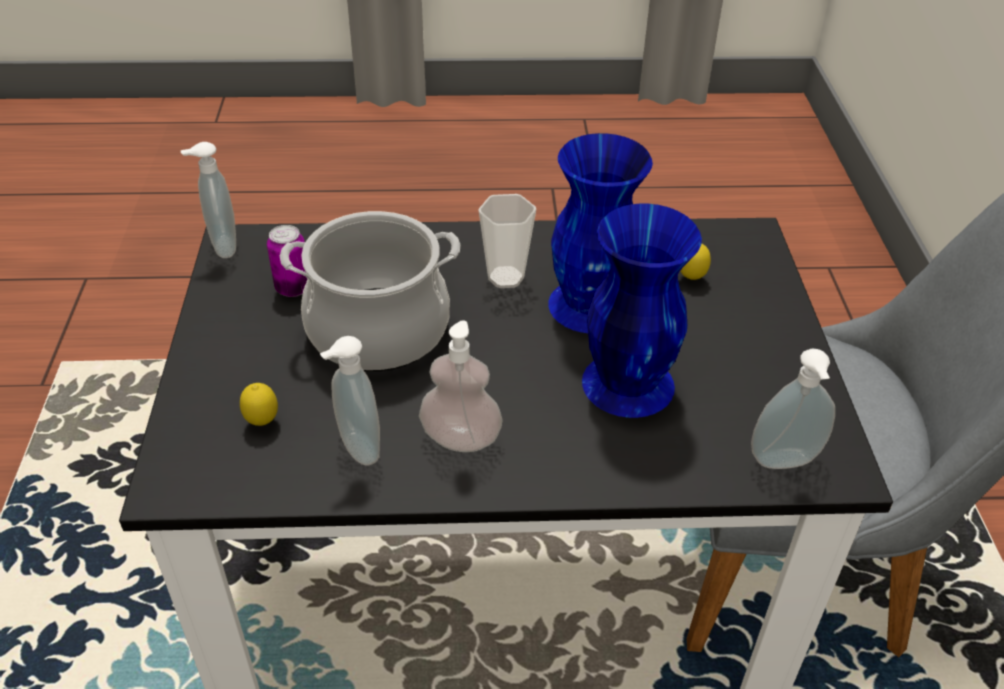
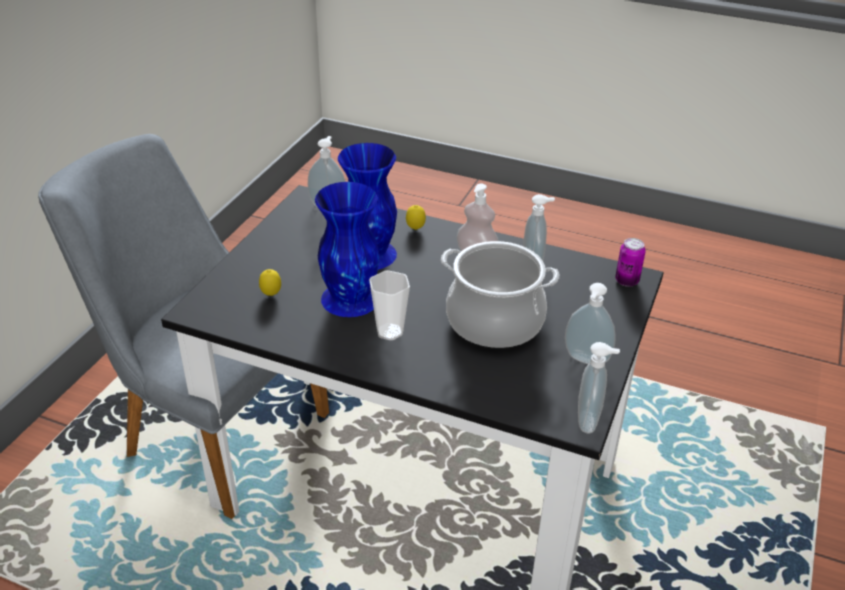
camera: 155 degrees left, 5 degrees down
(238, 313) = (585, 361): none -> soap dispenser
(262, 422) = (582, 292): lemon -> lemon (415, 229)
(293, 288) = (542, 368): can -> can (626, 281)

